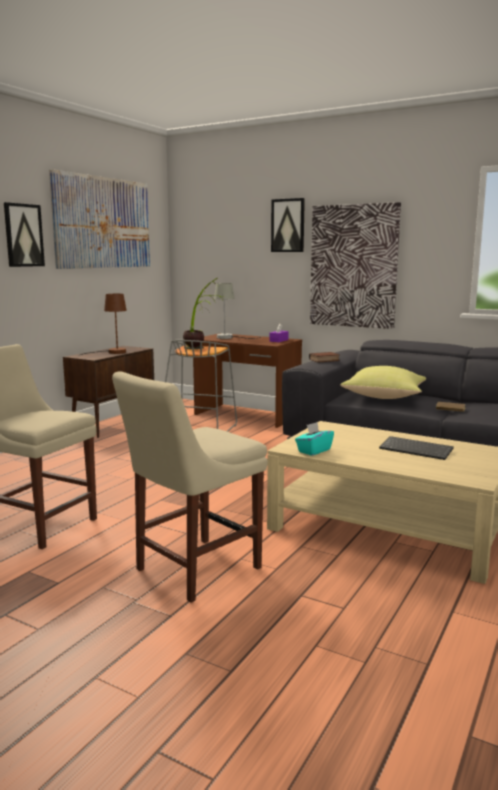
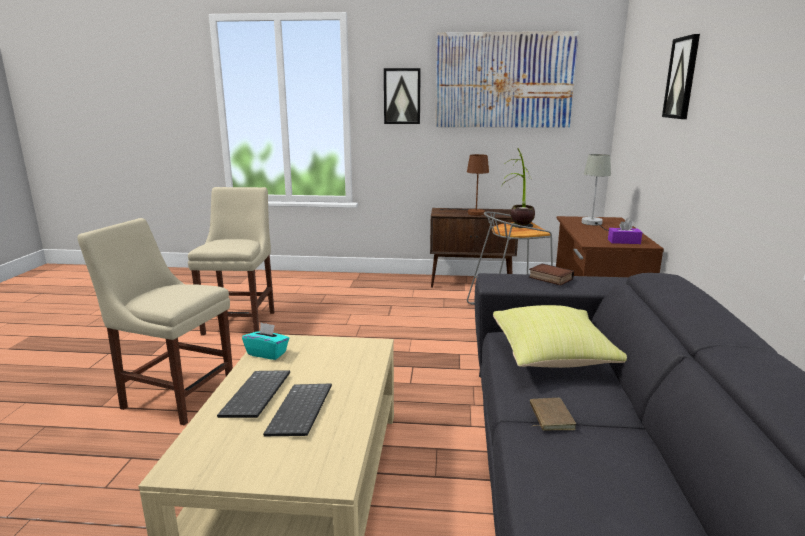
camera: 65 degrees right, 5 degrees up
(353, 266) = (721, 148): picture -> none
(387, 458) = (257, 396): none -> keyboard

